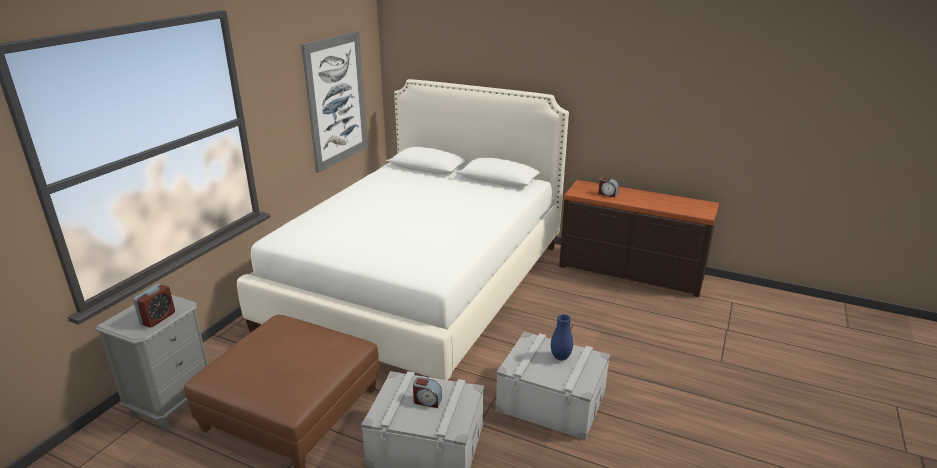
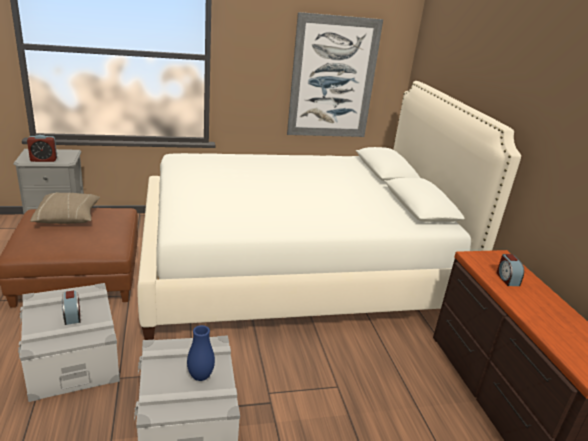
camera: 50 degrees right, 0 degrees up
(256, 356) = (68, 217): none -> beige pillow

